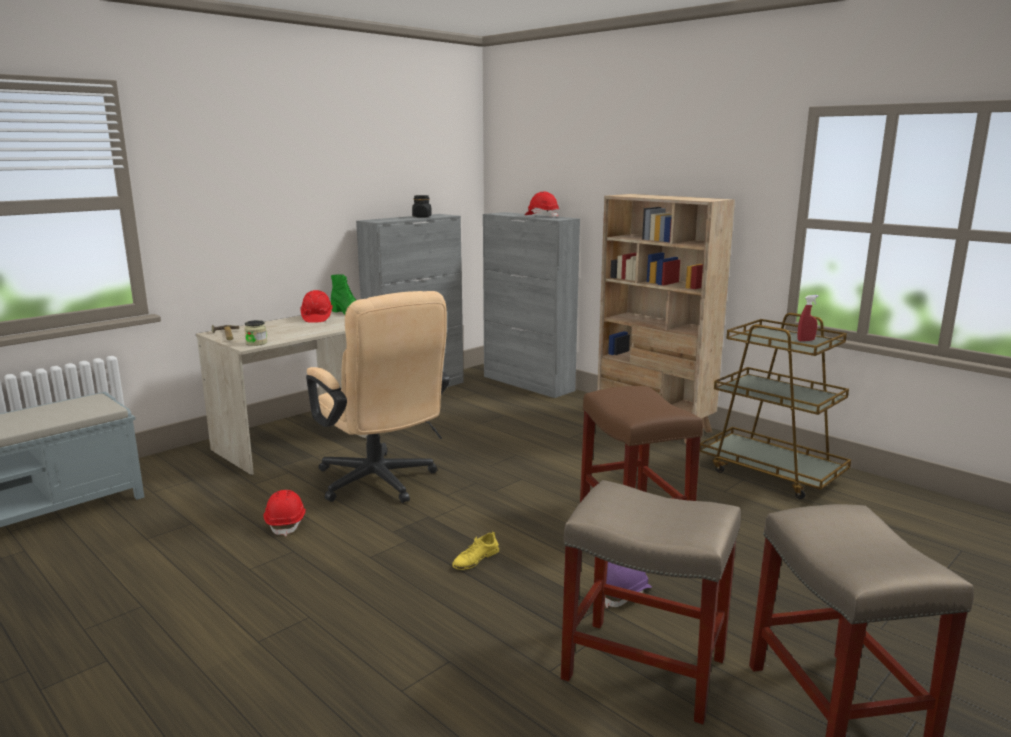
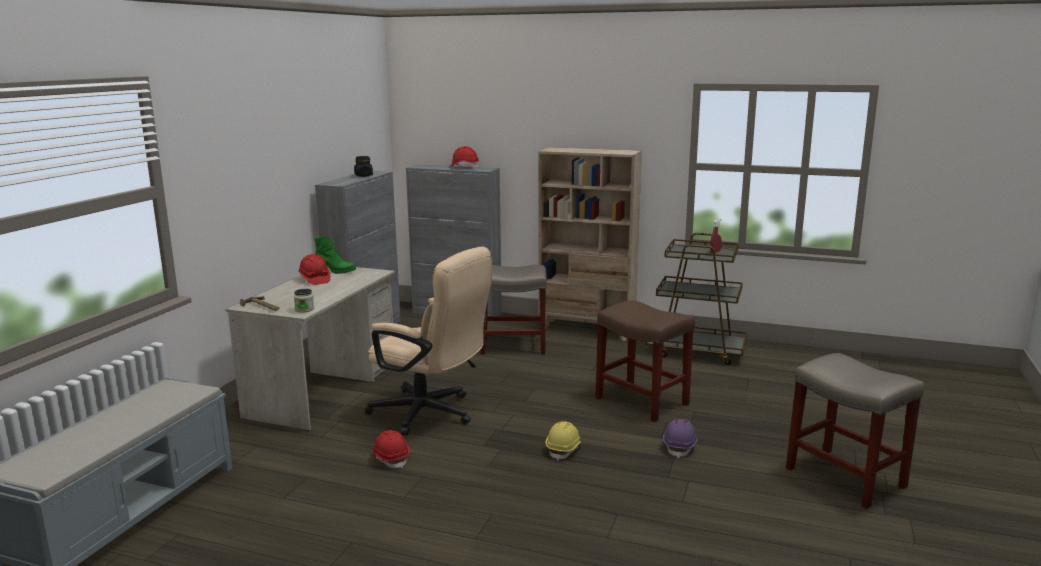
camera: 25 degrees left, 0 degrees up
(475, 559) = (564, 449): yellow shoe -> yellow hard hat
(646, 668) = (734, 485): beige stool -> beige stool (514, 345)

